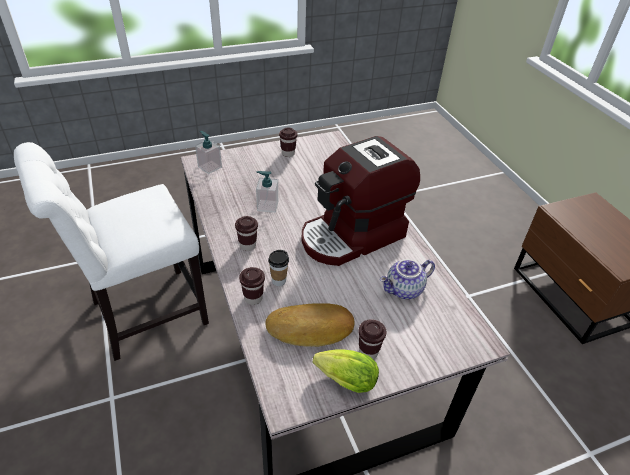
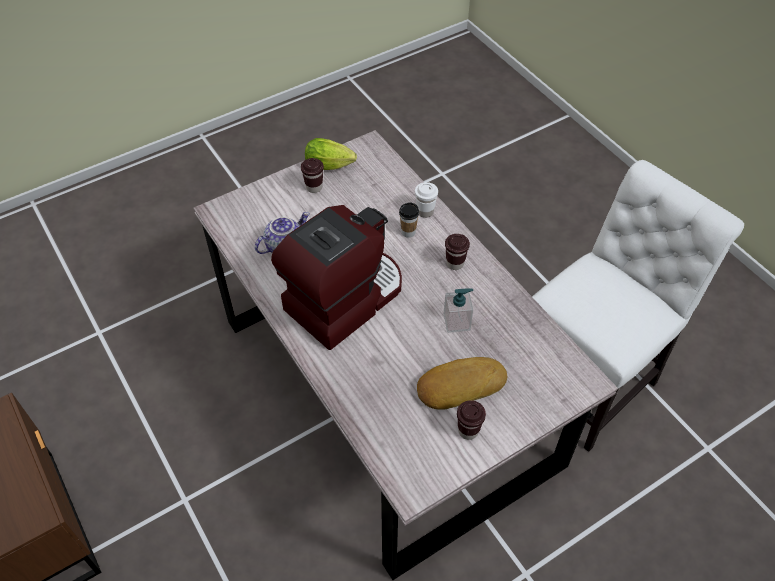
camera: 170 degrees right, 10 degrees up
(209, 167) = (564, 374): soap dispenser -> none
(253, 298) = (425, 212): brown cup -> white cup
(311, 329) = (365, 196): bread -> bread (459, 385)

